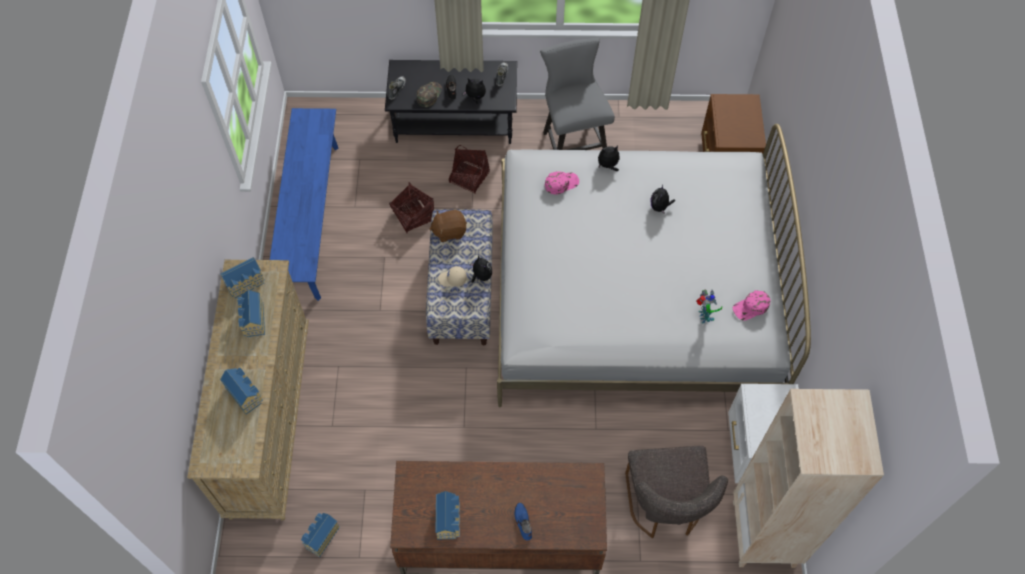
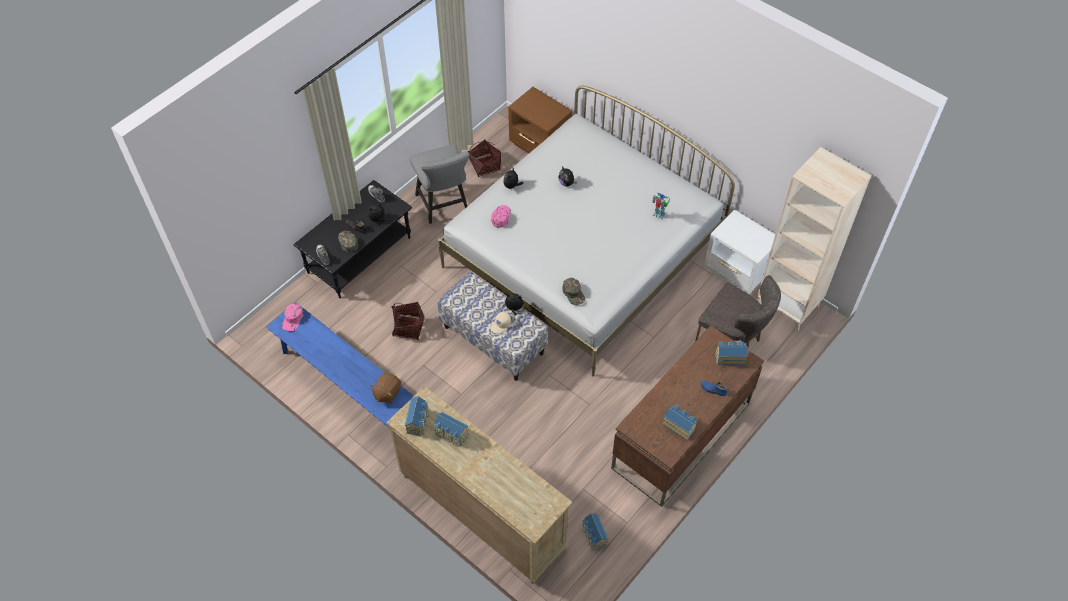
camera: 50 degrees left, 5 degrees down
(245, 393) = (503, 472): toy house -> toy house (729, 357)
(449, 231) = (463, 303): brown plush toy -> brown plush toy (387, 393)
(469, 177) = (411, 277): basket -> basket (484, 166)
(530, 310) = (573, 293): none -> green cap
(572, 142) = (444, 206): grey chair -> grey chair turned 135 degrees counterclockwise
(751, 307) = (673, 191): pink cap -> pink cap (293, 319)

